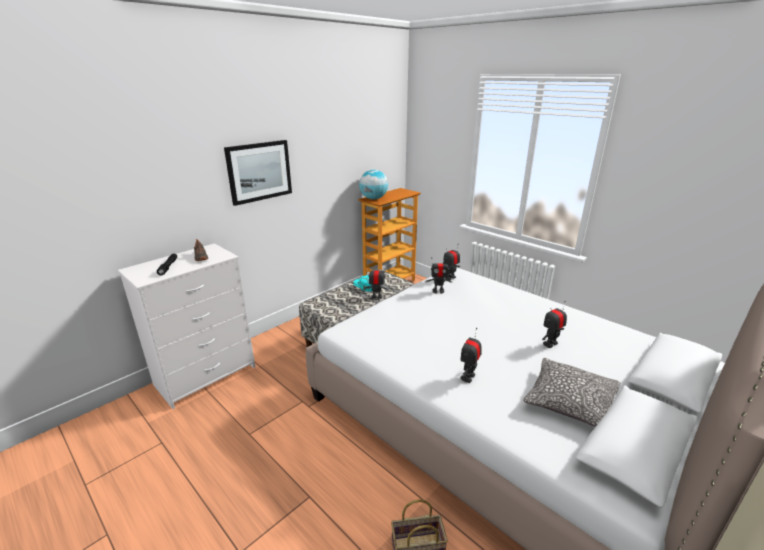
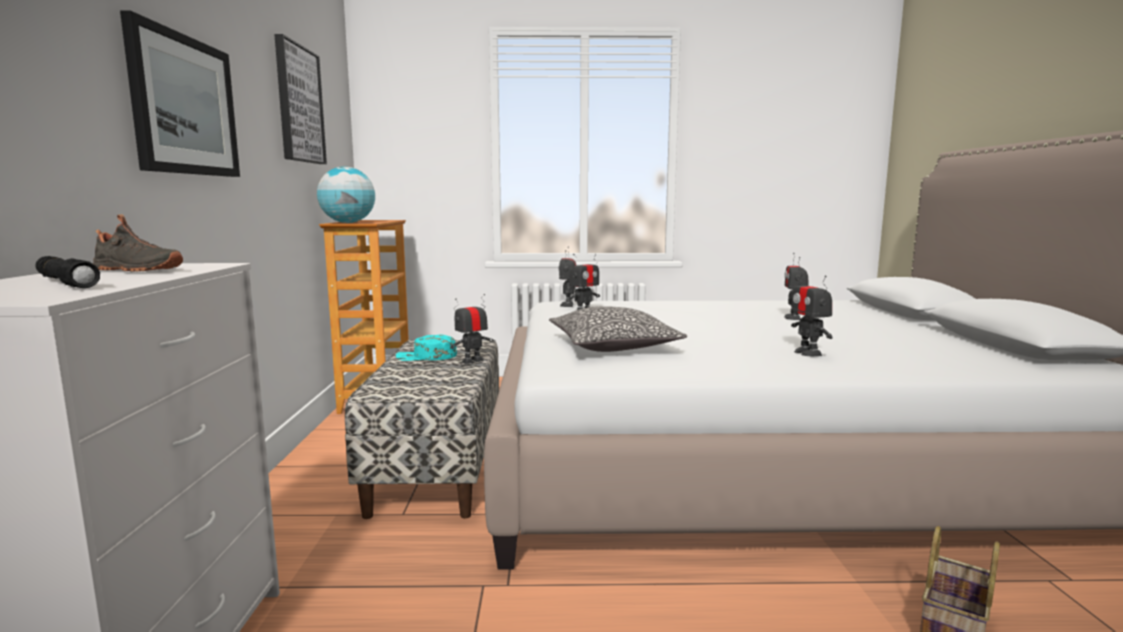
camera: 45 degrees left, 15 degrees down
(348, 140) = (299, 104): none -> picture
(570, 401) = (913, 340): pillow -> pillow (613, 346)

